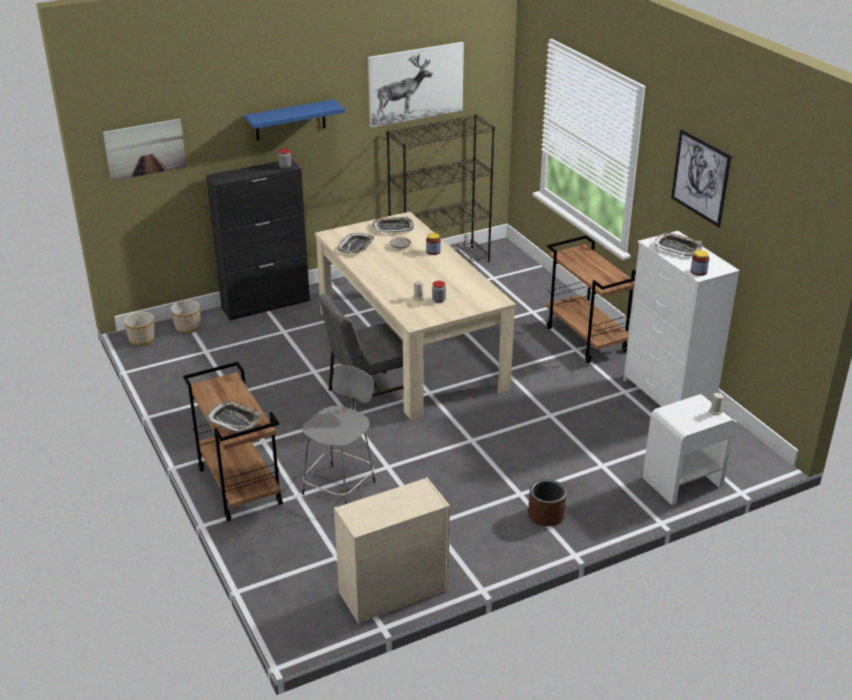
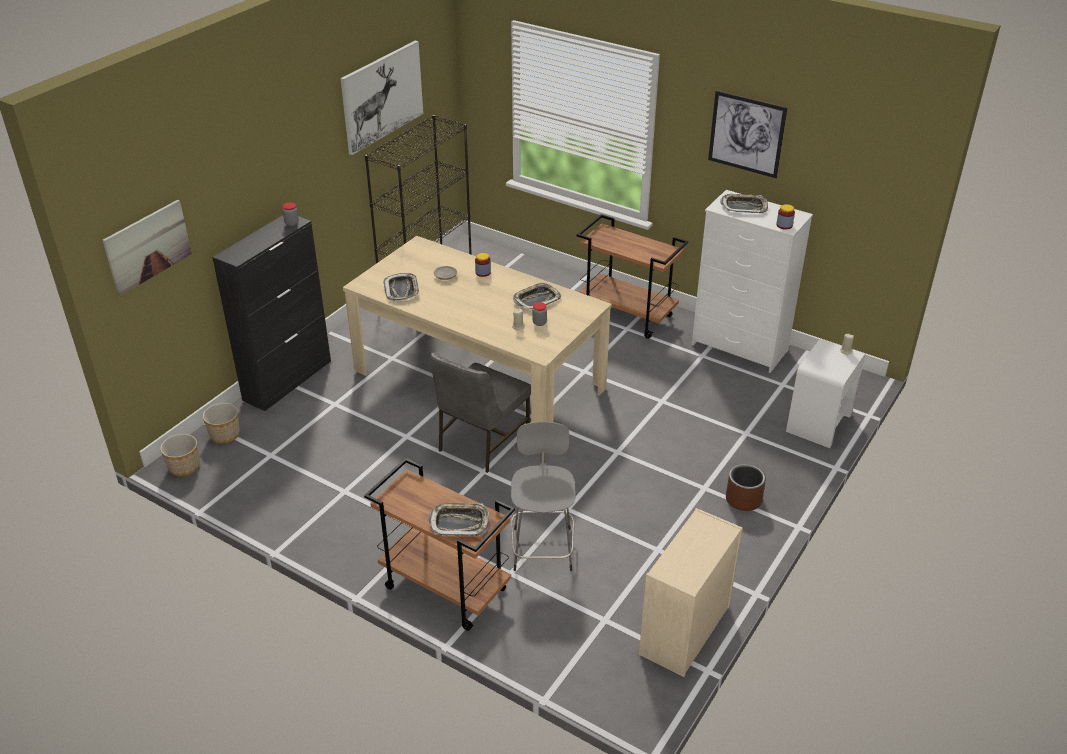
camera: 30 degrees left, 5 degrees up
(290, 120) = (280, 169): blue shelf -> none
(393, 228) = (418, 258): tray -> tray (536, 299)

